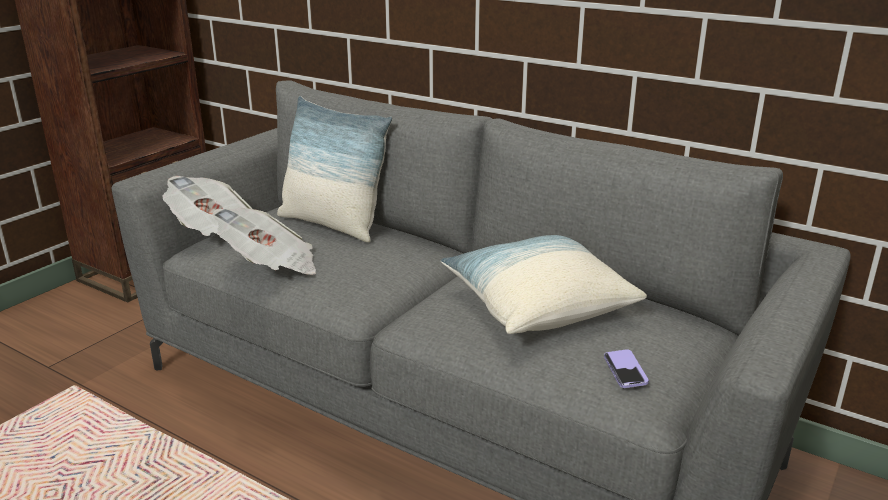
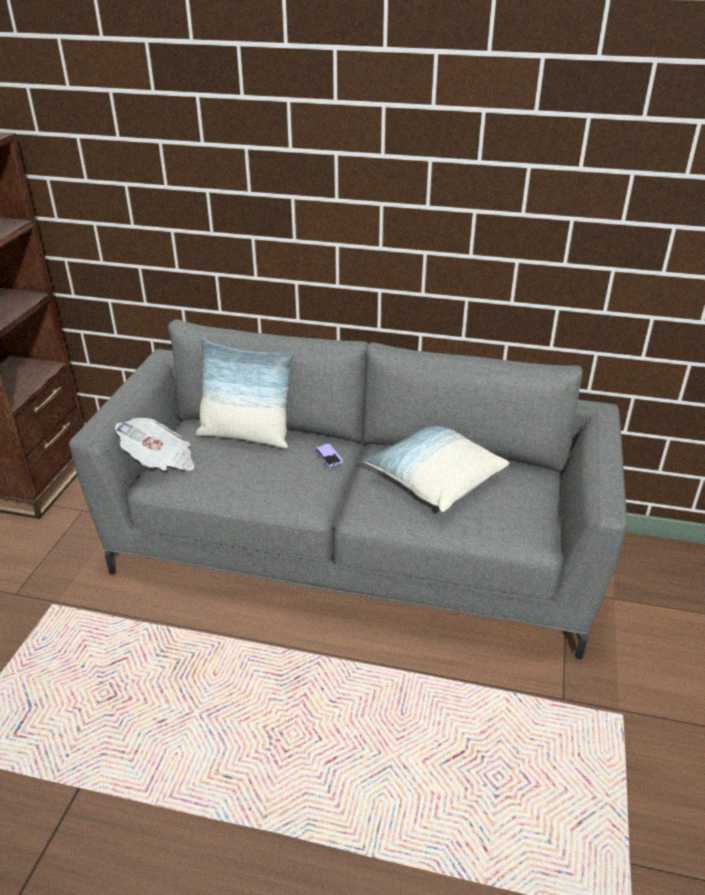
camera: 20 degrees left, 10 degrees up
(271, 265) = (228, 485): newspaper -> none
(625, 370) = (514, 518): phone -> phone (328, 456)

